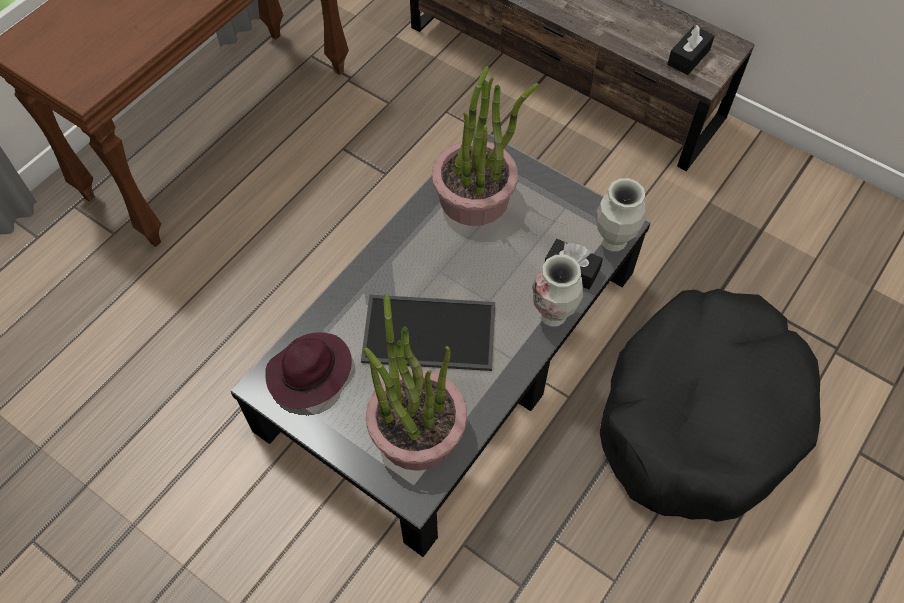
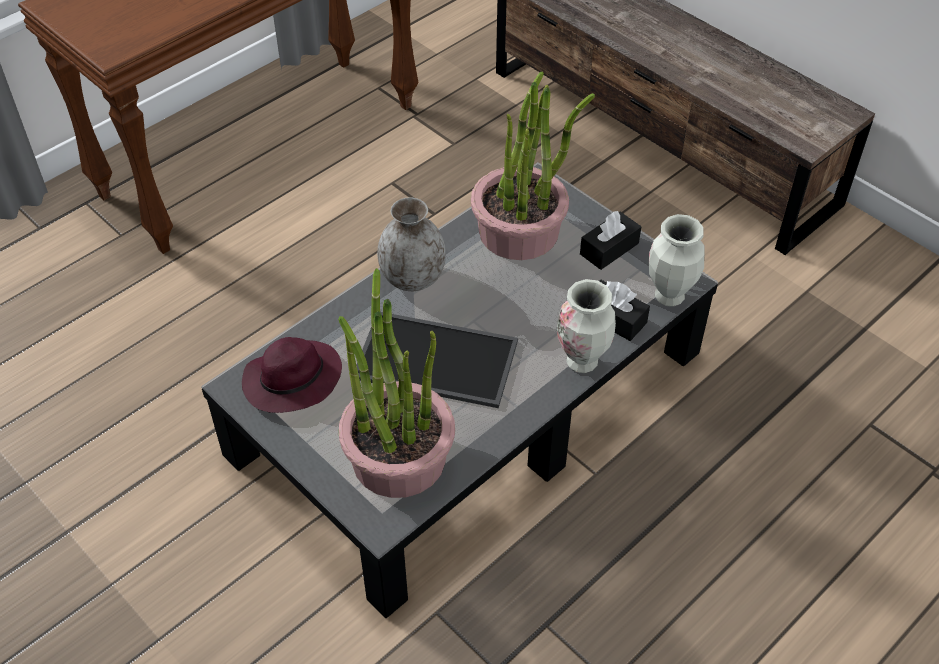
camera: 10 degrees right, 10 degrees down
(392, 257) = (412, 278): none -> grey vase
(688, 57) = (794, 117): black tissue box -> black tissue box (609, 249)
(700, 415) = (751, 517): black dog bed -> none

